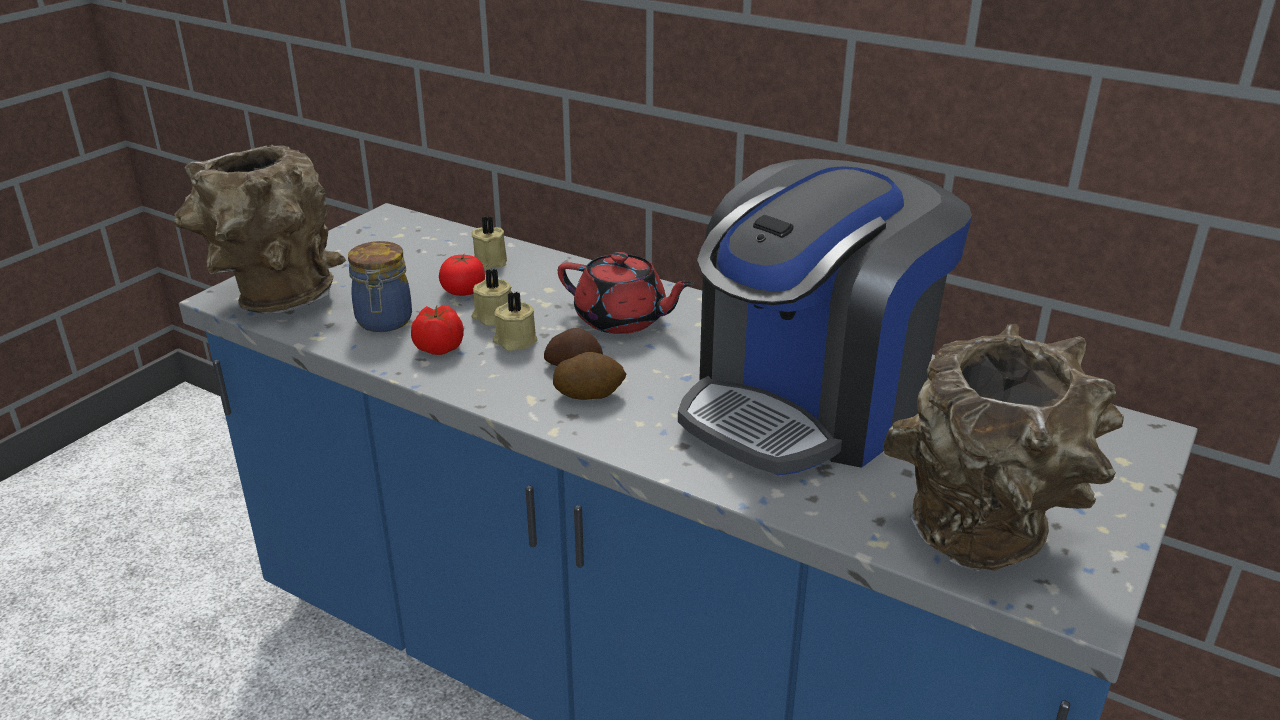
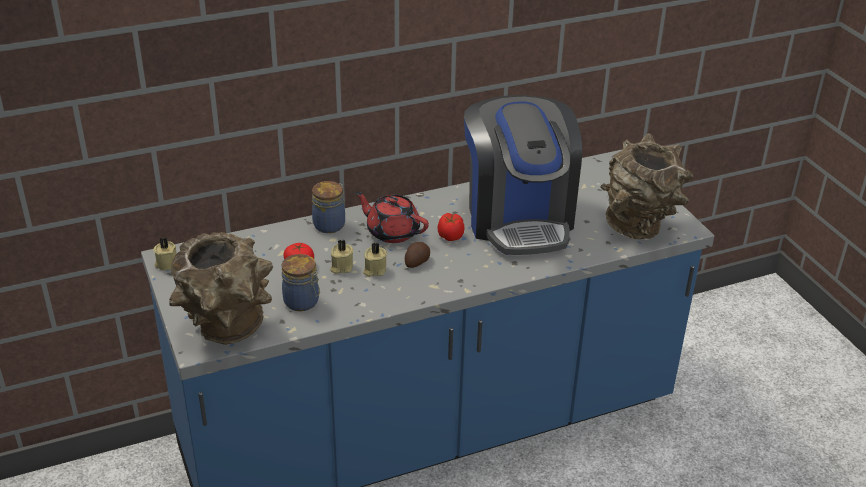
camera: 55 degrees left, 5 degrees up
(438, 348) = (353, 295): tomato -> tomato (450, 237)
(492, 260) = (276, 243): beige candle -> beige candle (167, 263)
(579, 275) = (330, 224): none -> jar
(589, 394) = (447, 268): potato -> none
(622, 320) = (392, 232): red teapot -> red teapot turned 120 degrees counterclockwise

